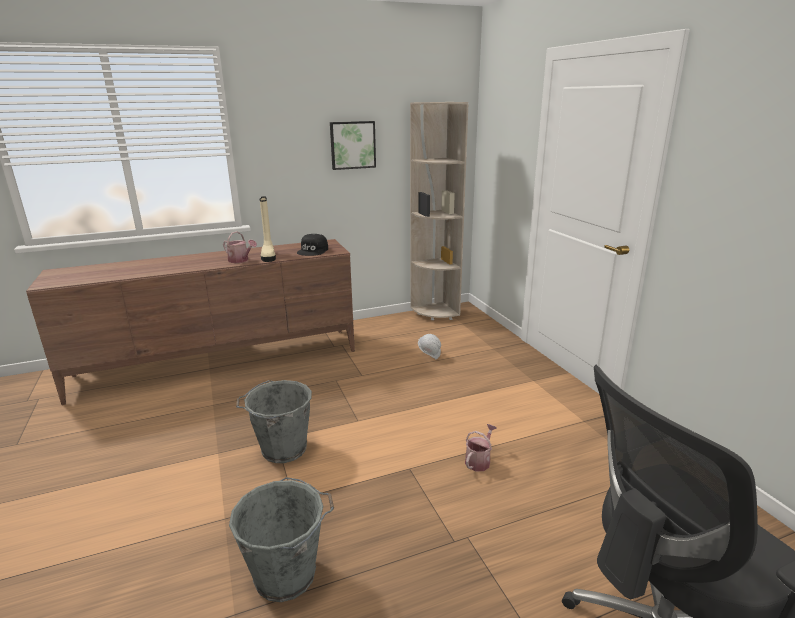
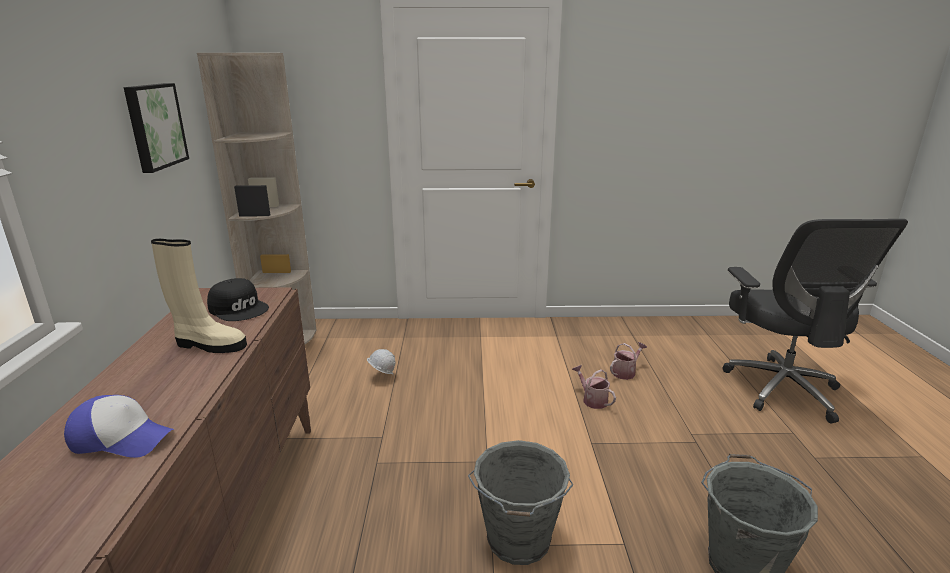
camera: 70 degrees left, 0 degrees up
(187, 264) = (121, 438): none -> cap
(240, 260) = (194, 373): watering can -> watering can (625, 372)

